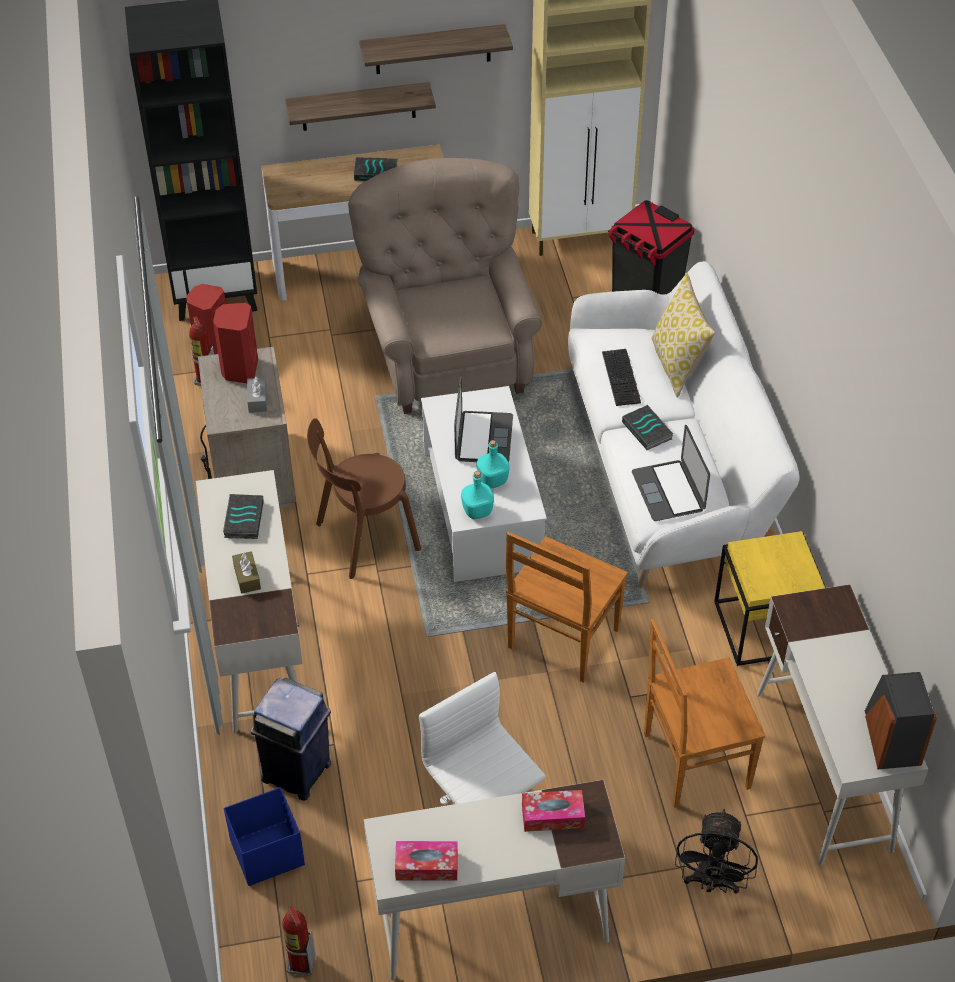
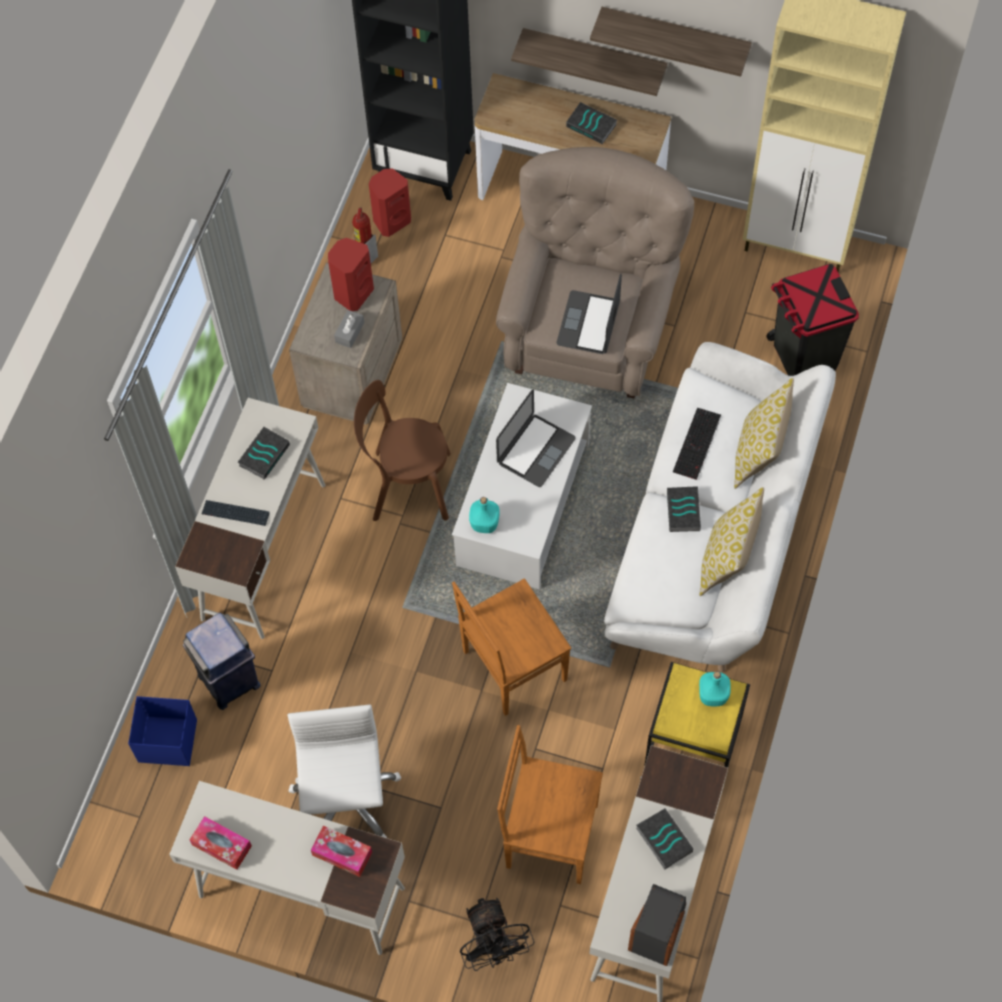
camera: 30 degrees right, 15 degrees up
(247, 577) = (235, 513): brown tissue box -> keyboard
(301, 964) = (140, 848): fire extinguisher -> none
(492, 480) = (516, 498): turquoise bottle -> turquoise bottle (712, 695)
(668, 491) = (661, 583): laptop -> laptop (588, 323)
(711, 452) = (727, 560): none -> pillow
(711, 883) = (493, 949): black fan -> black fan turned 60 degrees counterclockwise
(839, 665) = (663, 840): none -> book

